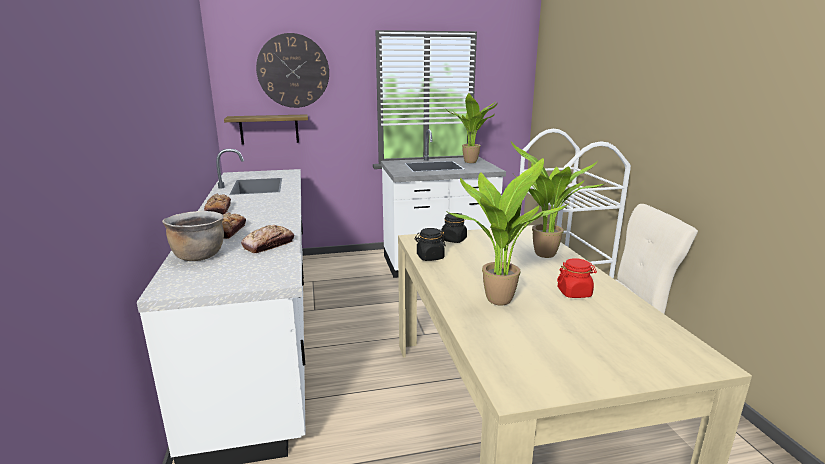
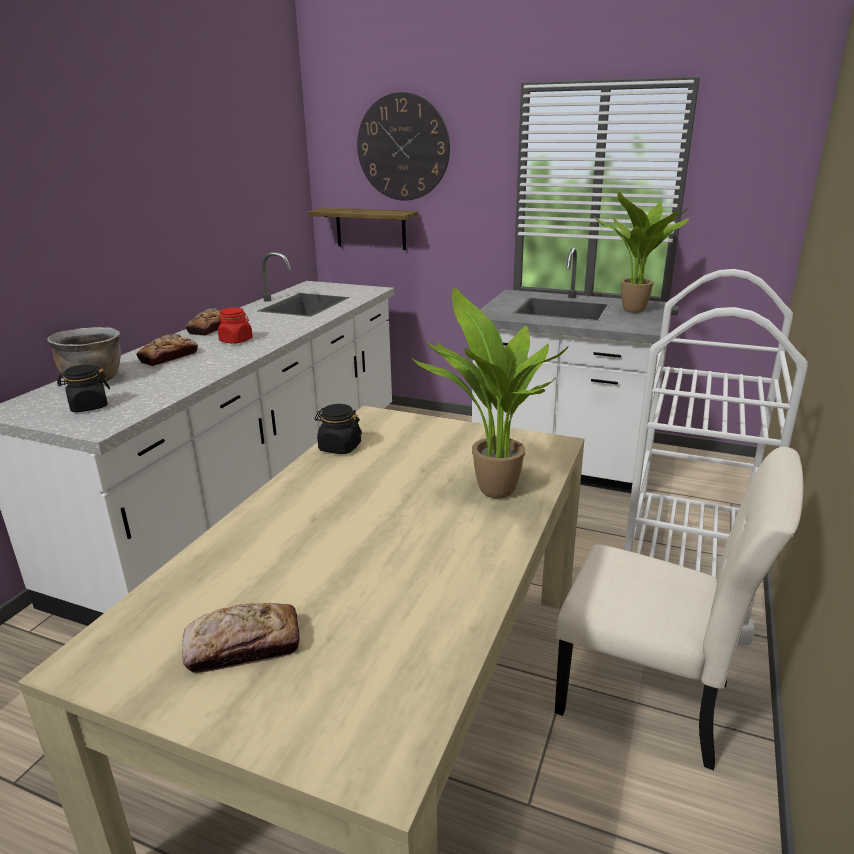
camera: 35 degrees right, 5 degrees up
(268, 245) = (169, 383): bread -> bread (243, 647)
(453, 240) = (416, 430): black jar -> black jar (89, 406)
(496, 298) = (303, 533): potted plant -> none
(574, 293) = (418, 566): red jar -> red jar (236, 340)

